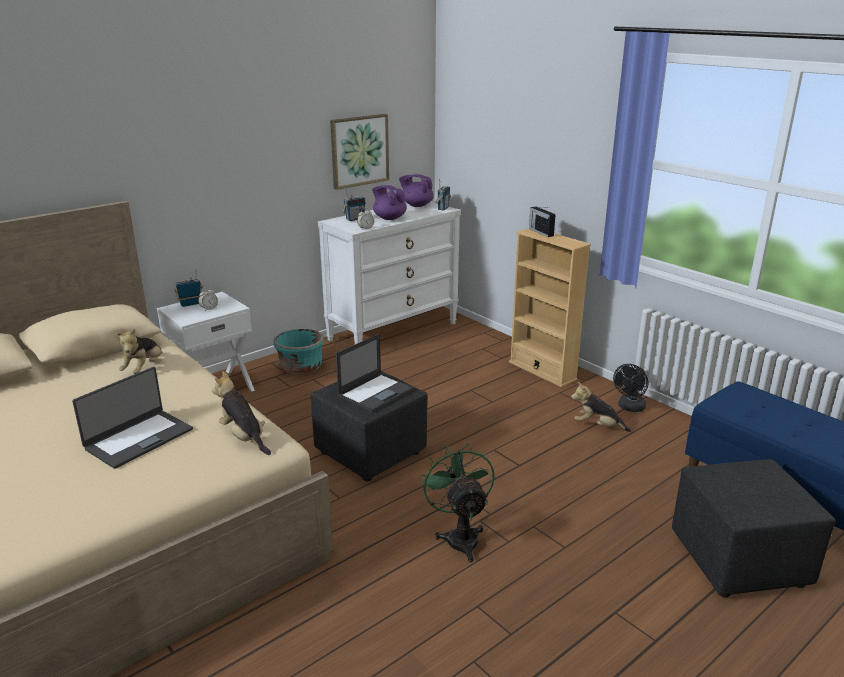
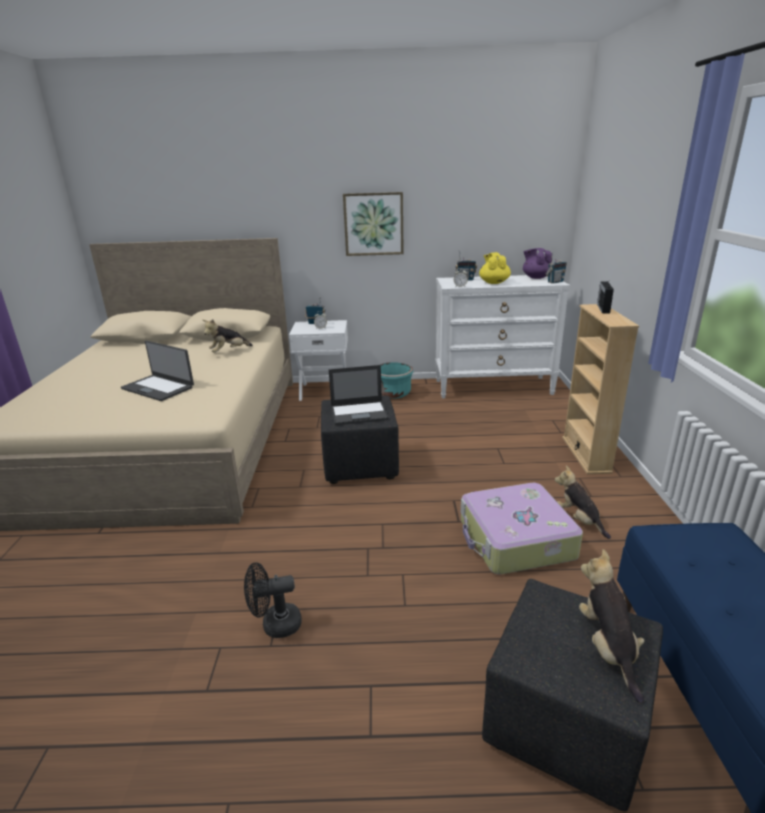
camera: 40 degrees right, 0 degrees up
(138, 438) = (158, 388): laptop -> laptop turned 45 degrees clockwise
(244, 437) = (203, 406): plush toy -> plush toy (607, 647)
(359, 151) = (486, 221): picture -> picture (373, 224)
(389, 218) = (494, 282): purple teapot -> yellow teapot
(460, 536) = (337, 552): green fan -> none
(576, 460) = (515, 540): none -> suitcase
(630, 408) = (638, 517): black fan -> black fan (275, 625)

